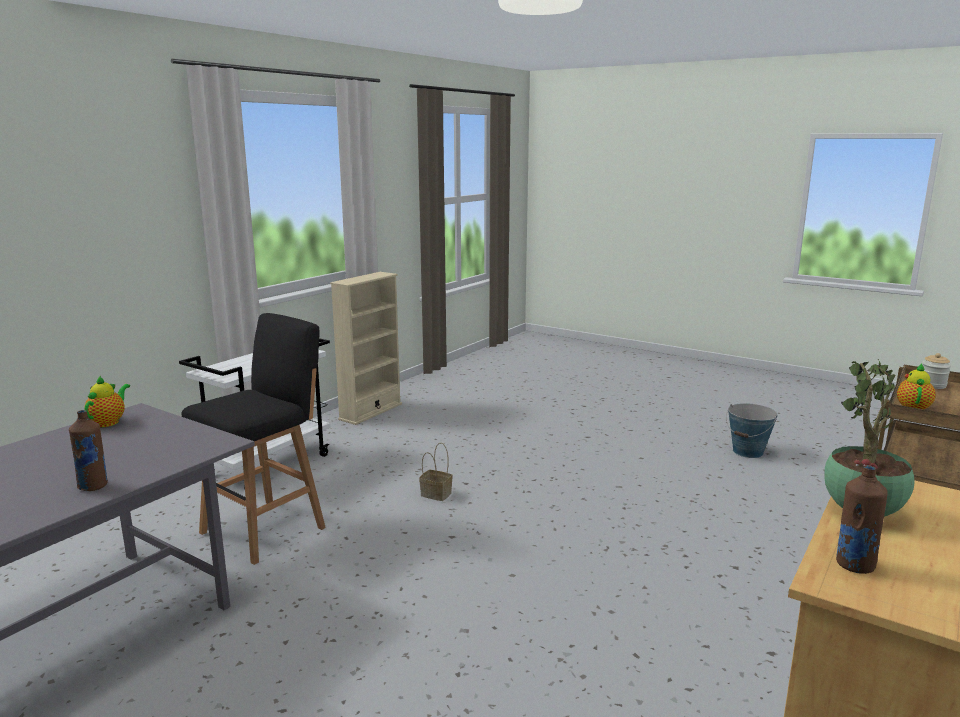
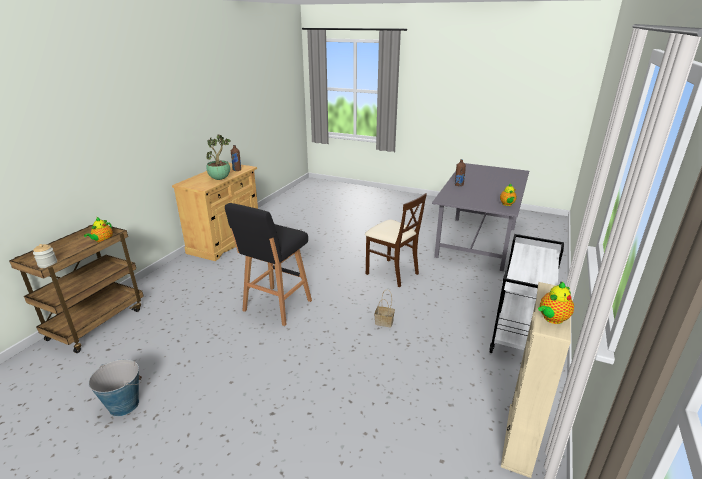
camera: 170 degrees right, 10 degrees up
(266, 528) = (459, 289): black stool -> black stool (276, 307)
(366, 574) = (392, 273): none -> beige chair
(375, 275) = (552, 319): none -> teapot

